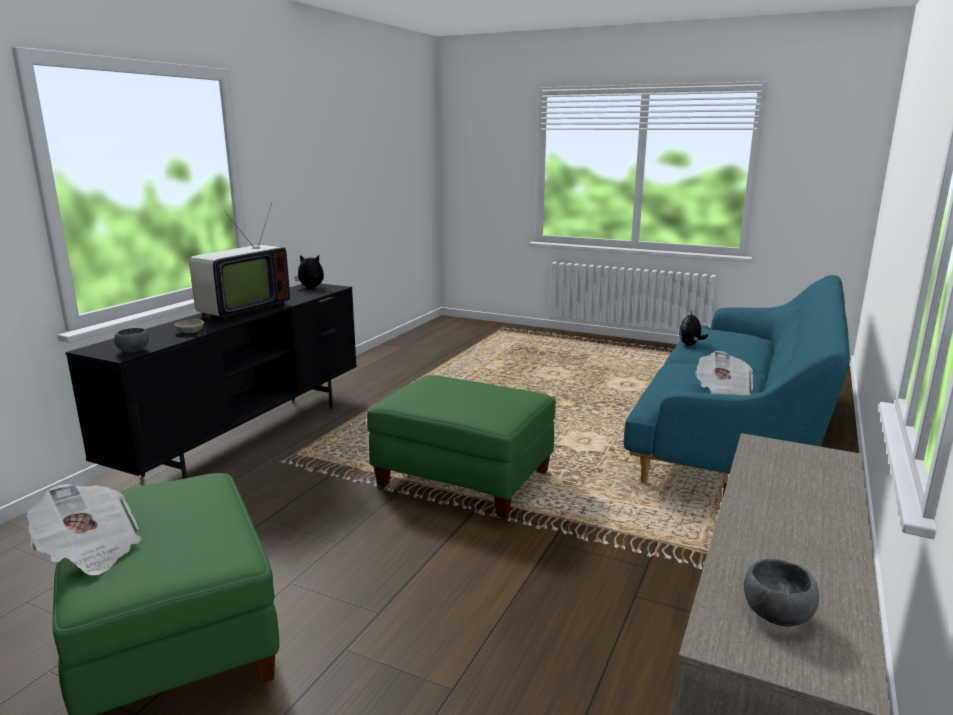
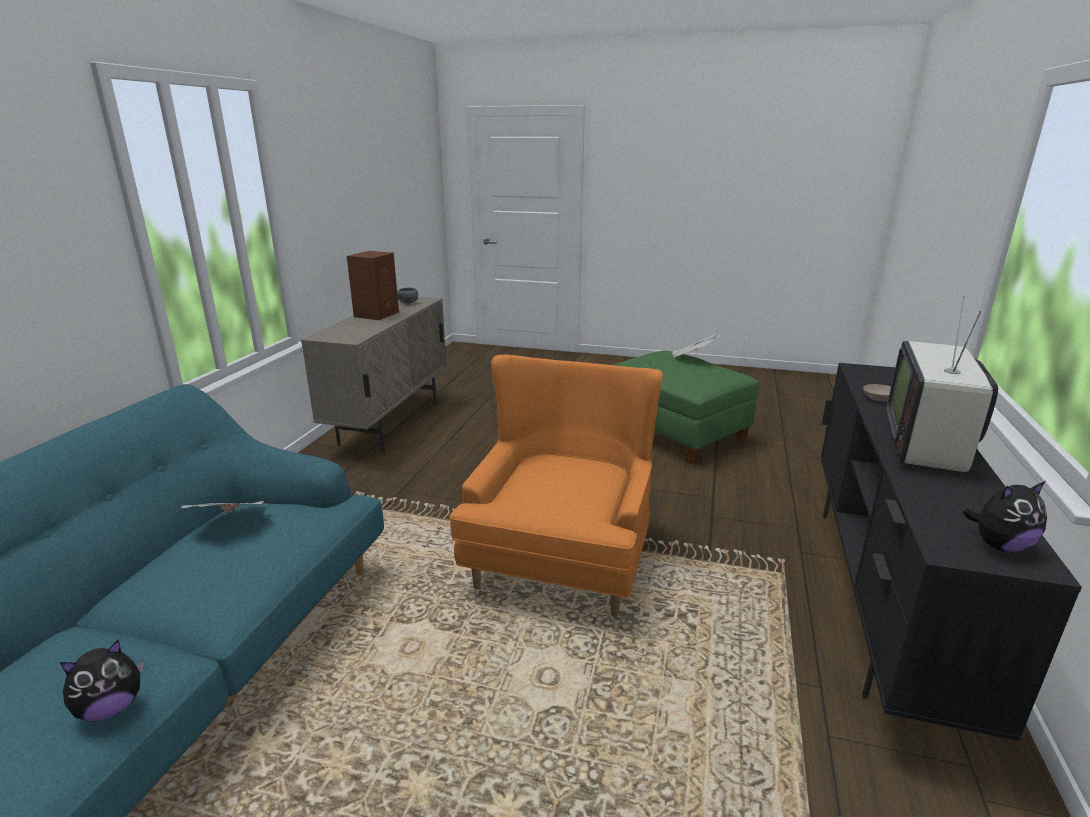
camera: 170 degrees right, 5 degrees up
(134, 351) = (859, 372): grey bowl -> none
(463, 479) = (564, 557): green ottoman -> orange armchair
(690, 344) = (111, 708): plush toy -> plush toy turned 45 degrees clockwise
(808, 540) = (377, 314): none -> brown speaker

